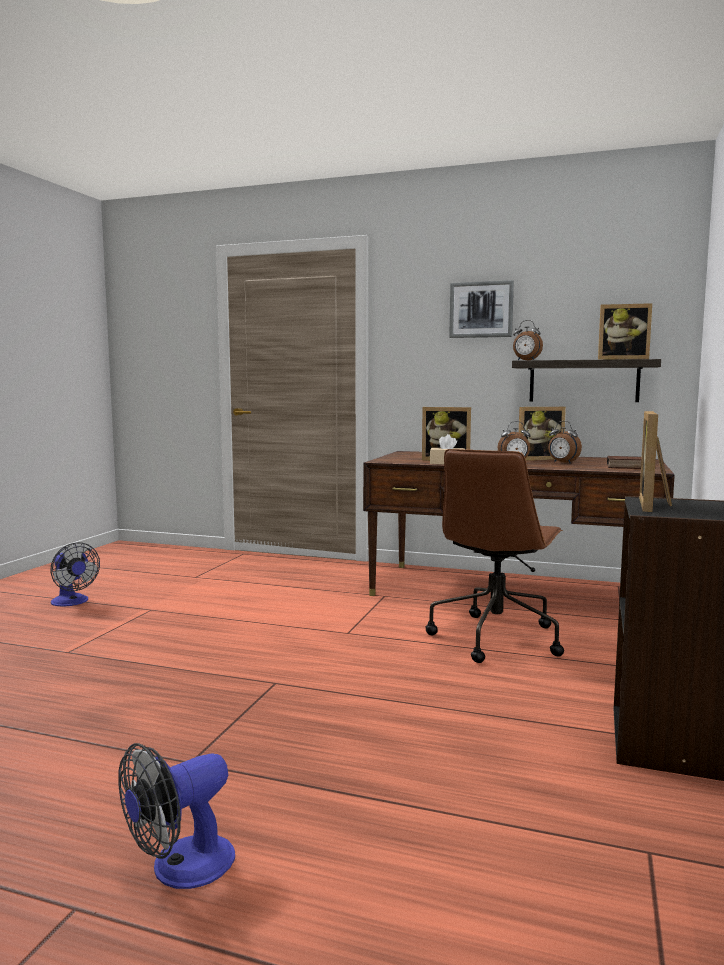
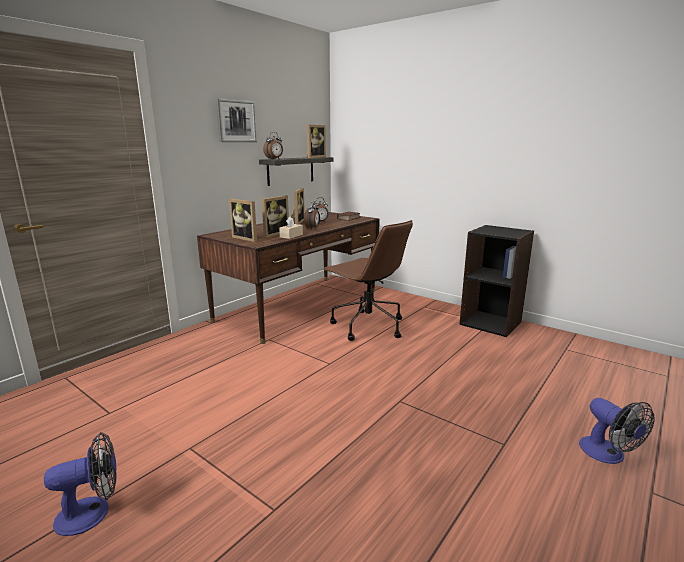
camera: 70 degrees left, 10 degrees up
(656, 505) = (494, 232): picture frame -> picture frame (247, 238)

